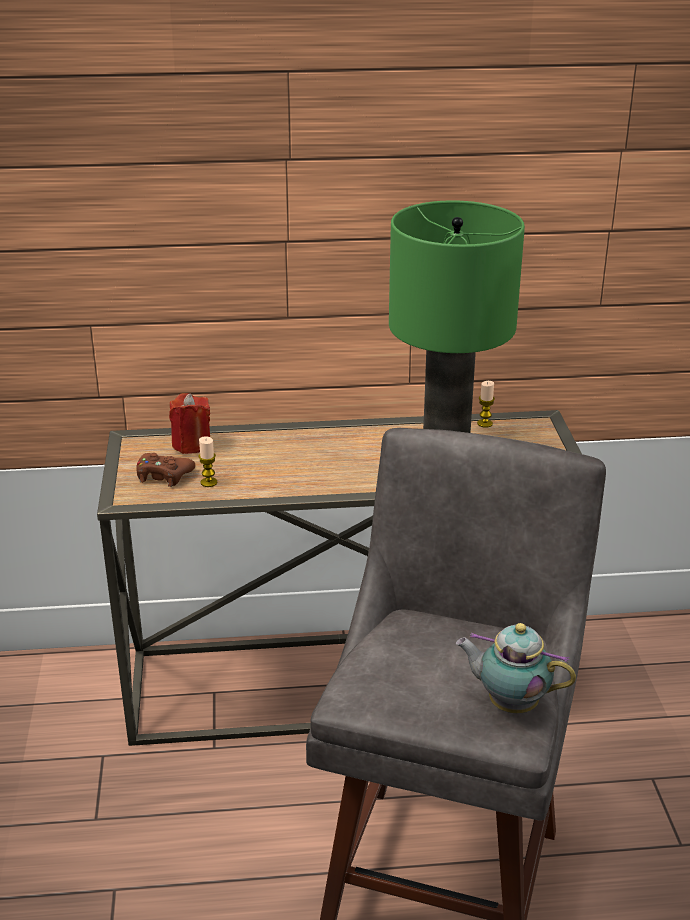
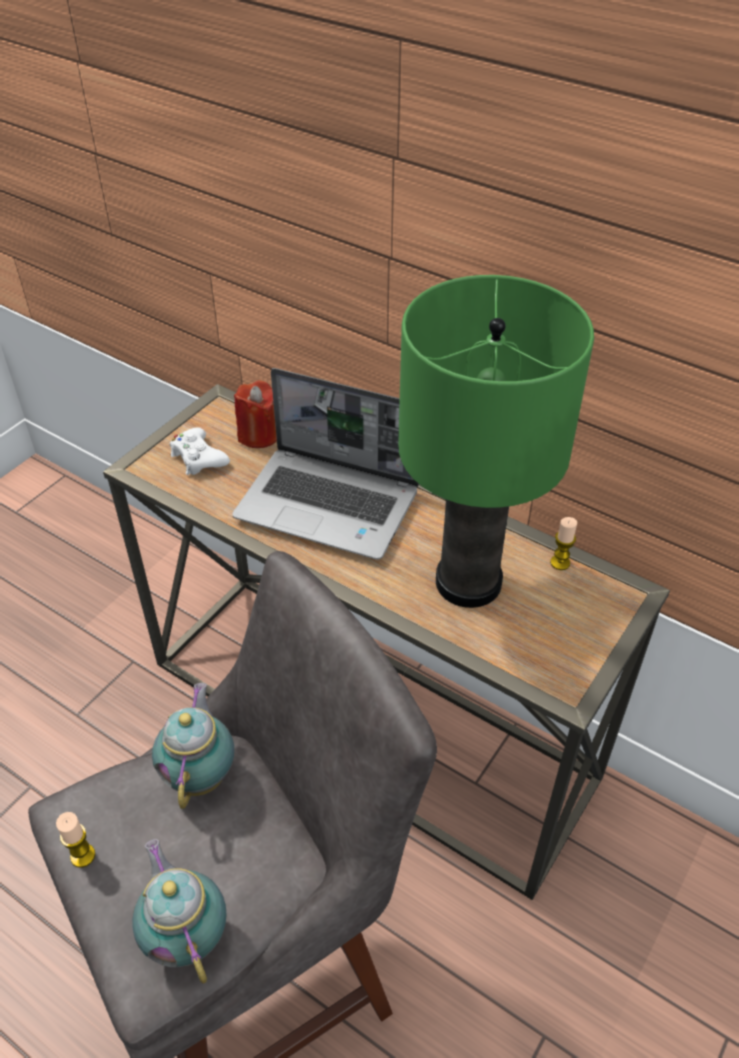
camera: 40 degrees right, 15 degrees up
(163, 475) = (198, 458): brown game controller -> white game controller
(209, 482) = (223, 487): candle -> candle (83, 856)
(301, 457) = (330, 504): none -> laptop
(405, 635) = (201, 774): none -> teapot

